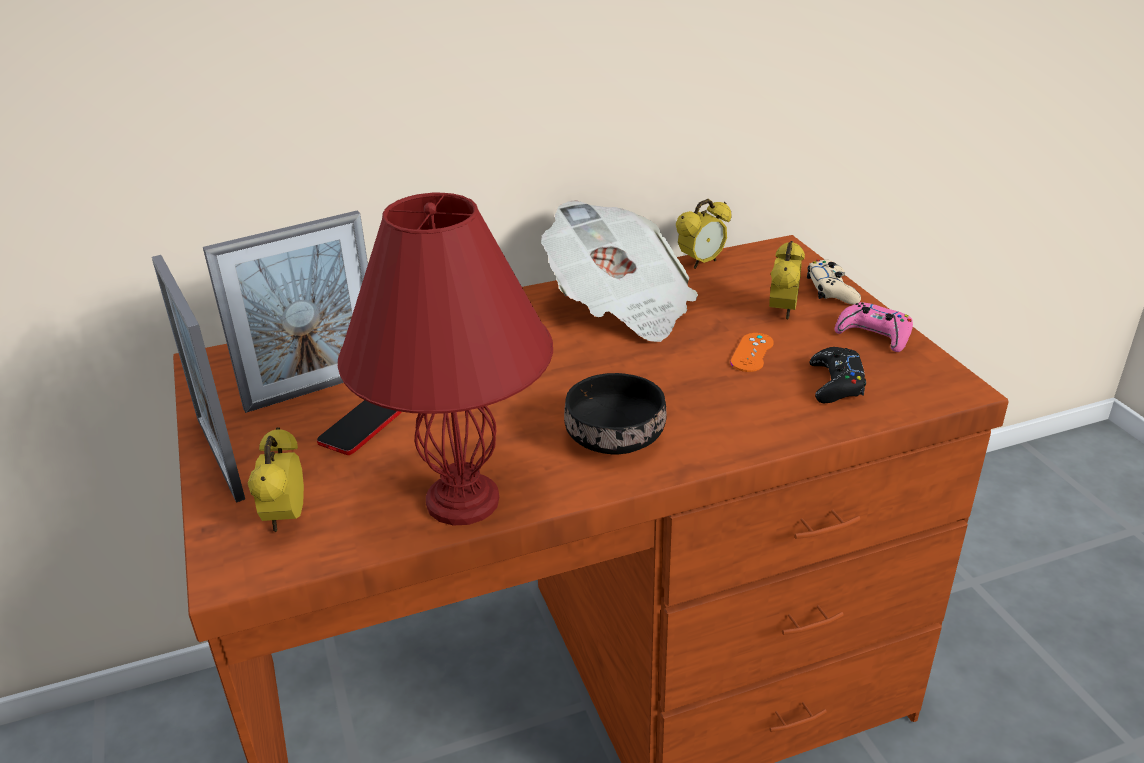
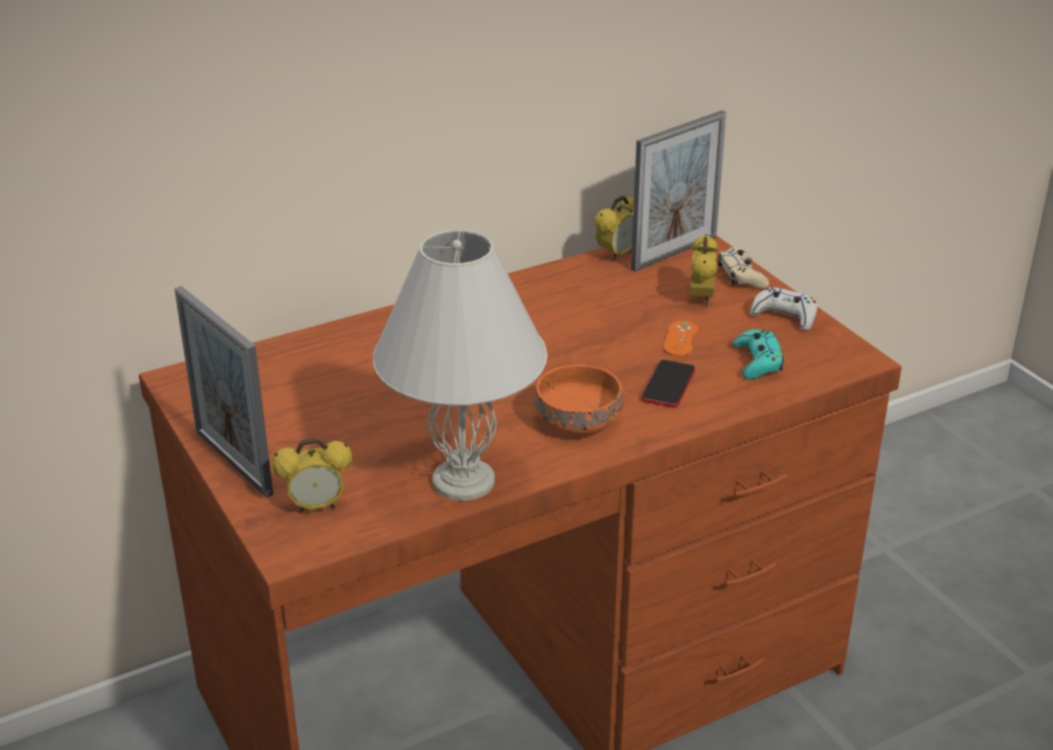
camera: 10 degrees left, 0 degrees up
(286, 518) = (316, 507): alarm clock -> alarm clock turned 90 degrees counterclockwise
(315, 389) = (293, 397): picture frame -> picture frame (674, 253)
(361, 427) = (350, 428): phone -> phone (668, 385)
(461, 501) = (462, 482): red table lamp -> white table lamp
(614, 436) = (577, 419): black bowl -> orange bowl
(621, 306) = (552, 302): newspaper -> none
(836, 384) = (757, 362): black game controller -> turquoise game controller
(874, 335) = (784, 316): pink game controller -> white game controller

